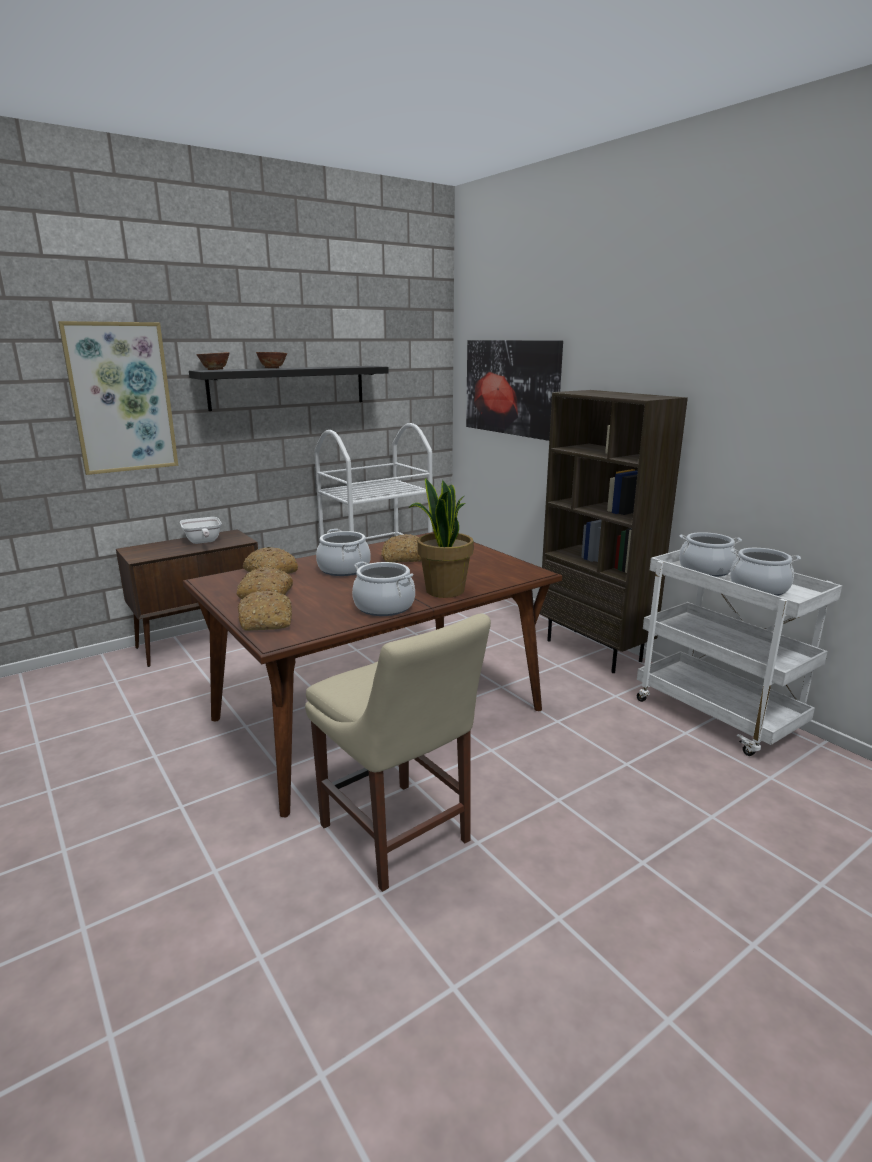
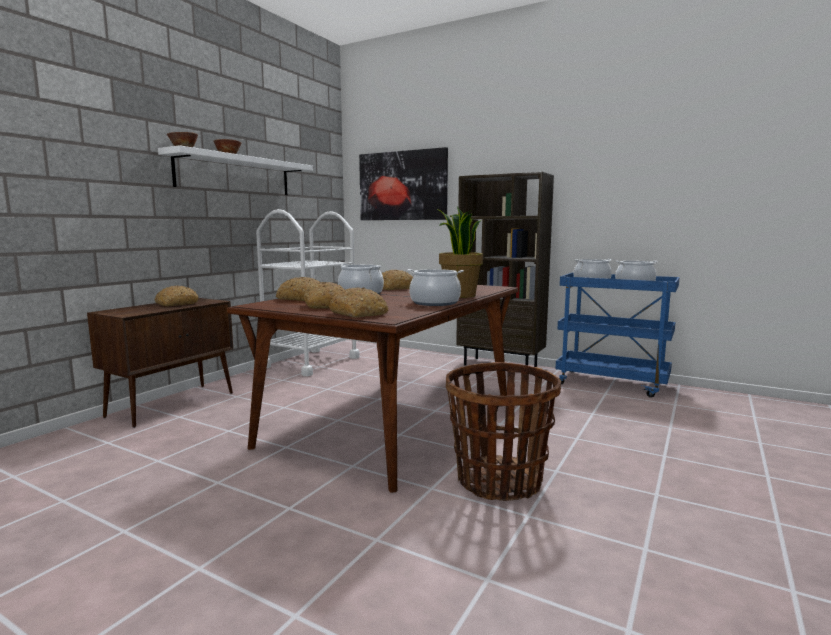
camera: 25 degrees left, 10 degrees down
(121, 398) = (98, 164): picture -> none
(203, 542) = (176, 304): frying pan -> bread
(288, 387) = (235, 175): black shelf -> white shelf
(398, 837) = (499, 481): beige chair -> basket
(718, 716) = (612, 384): white cart -> blue cart

